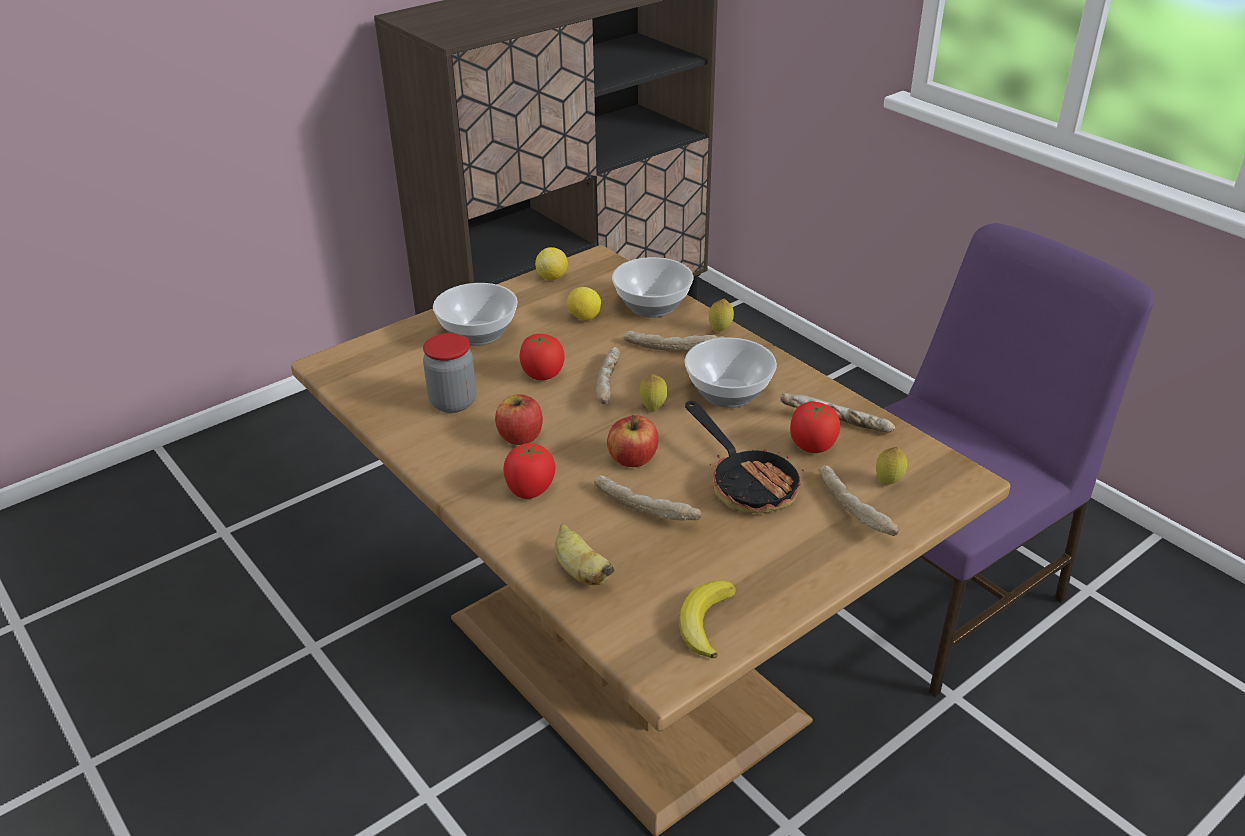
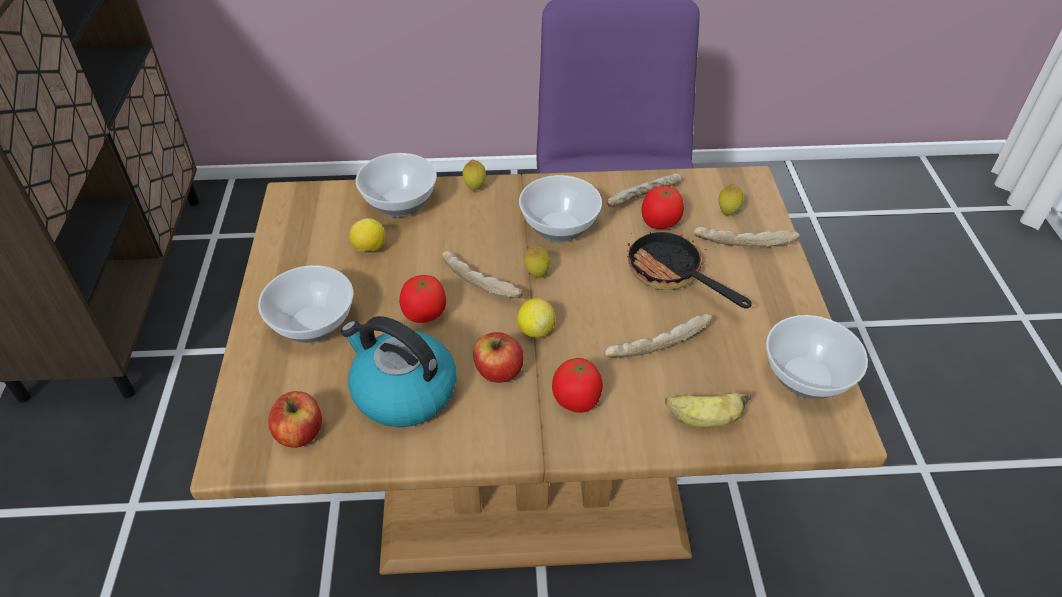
camera: 55 degrees left, 10 degrees up
(453, 402) = (402, 392): jar -> kettle
(552, 277) = (283, 235): lemon -> lemon (535, 330)
(633, 459) = (591, 319): apple -> apple (300, 433)
(674, 348) = (471, 223): bread -> none
(705, 622) = (807, 379): banana -> bowl
(746, 482) = (672, 275): frying pan -> frying pan turned 135 degrees counterclockwise

